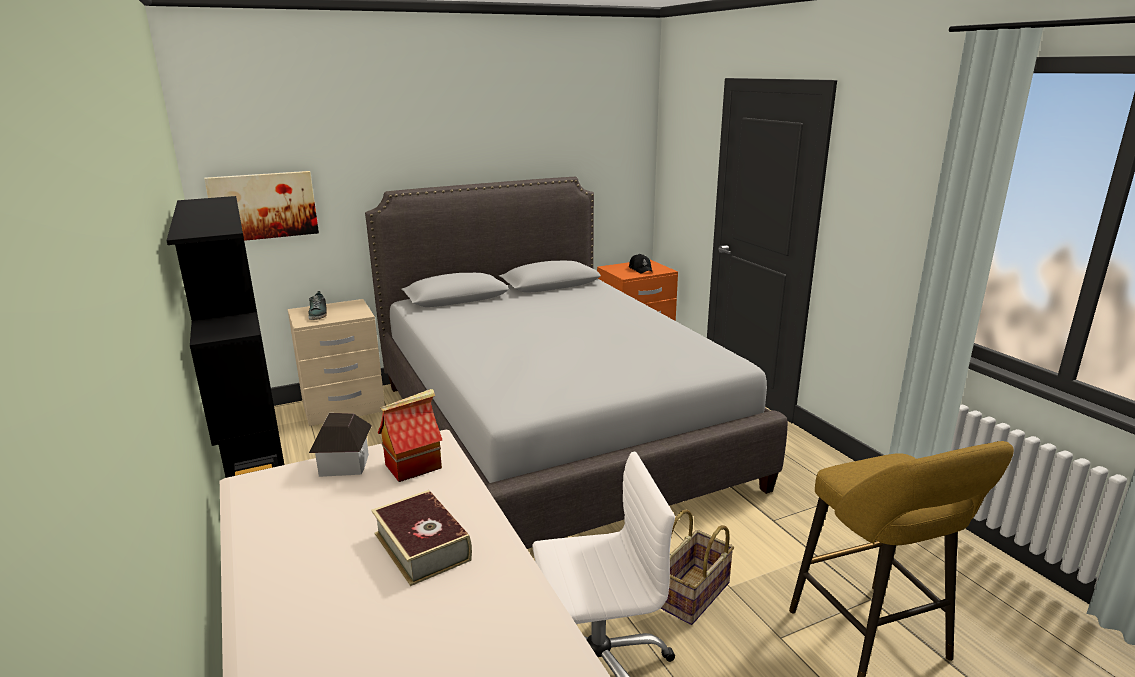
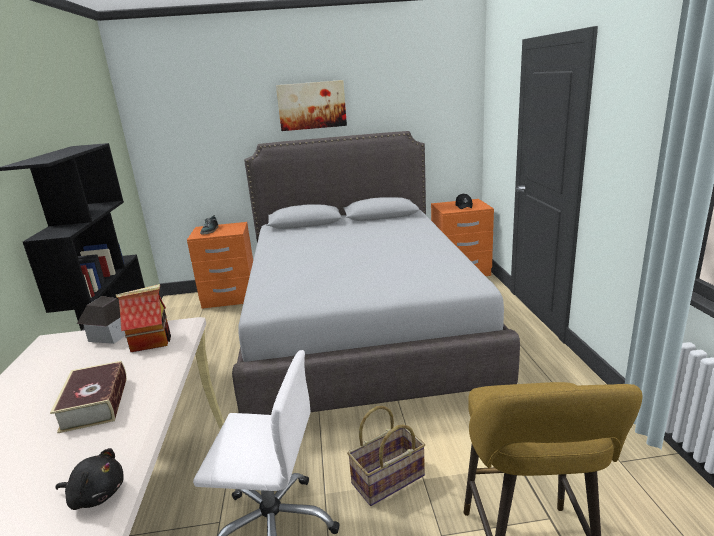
camera: 20 degrees right, 0 degrees up
(263, 206) = (177, 155): picture -> picture (311, 105)
(343, 407) = (230, 297): beige nightstand -> orange nightstand
(539, 636) = (96, 495): none -> black plush toy

